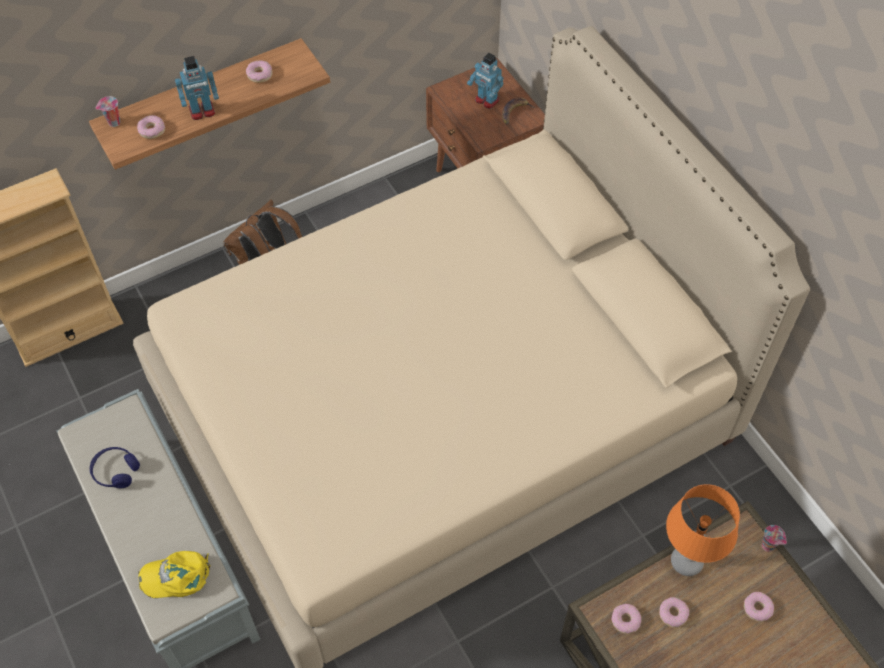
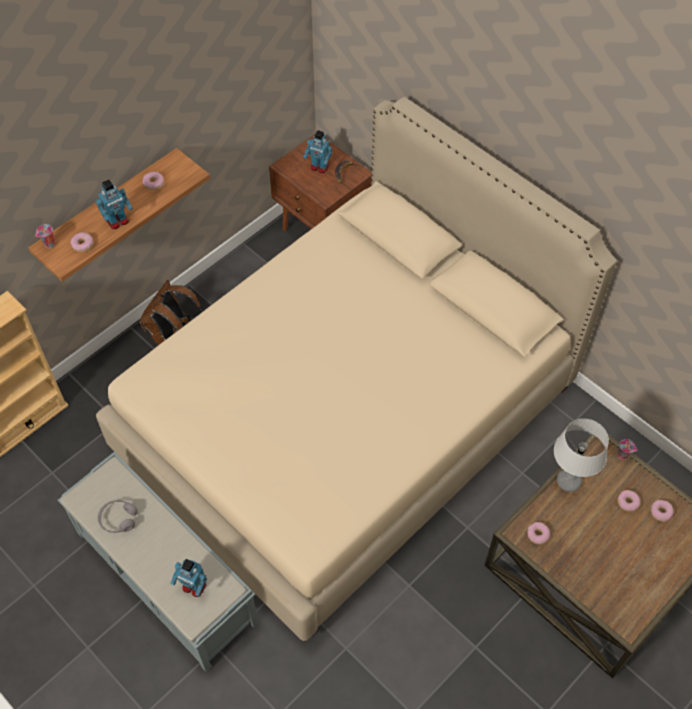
camera: 15 degrees left, 0 degrees up
(115, 471) = (118, 519): blue headphones -> grey headphones
(176, 576) = (194, 587): yellow cap -> toy robot
(673, 614) = (570, 521): donut -> donut (661, 512)
(686, 562) = (569, 481): orange table lamp -> grey table lamp

